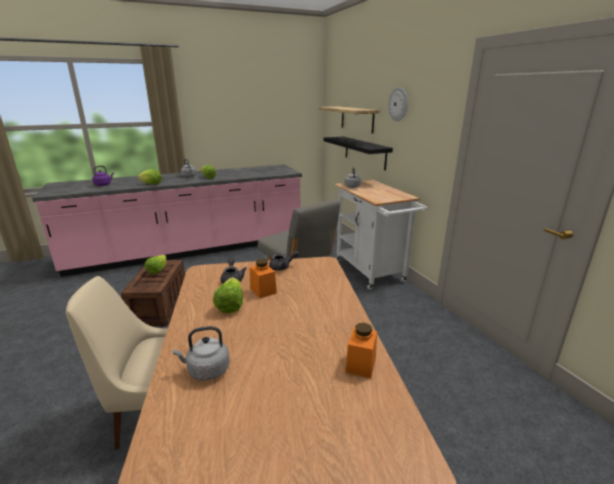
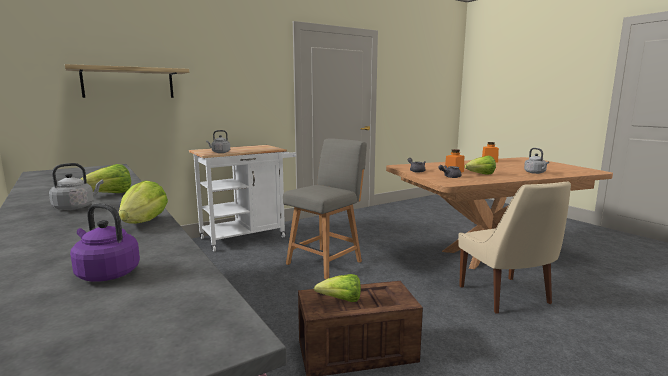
camera: 100 degrees left, 10 degrees down
(364, 152) = (158, 122): black shelf -> none
(398, 104) = (215, 64): wall clock -> none

